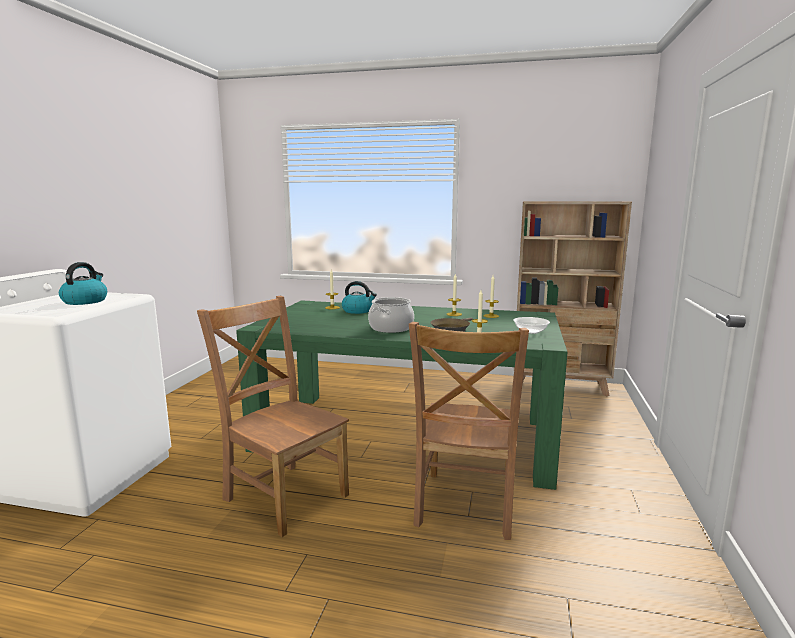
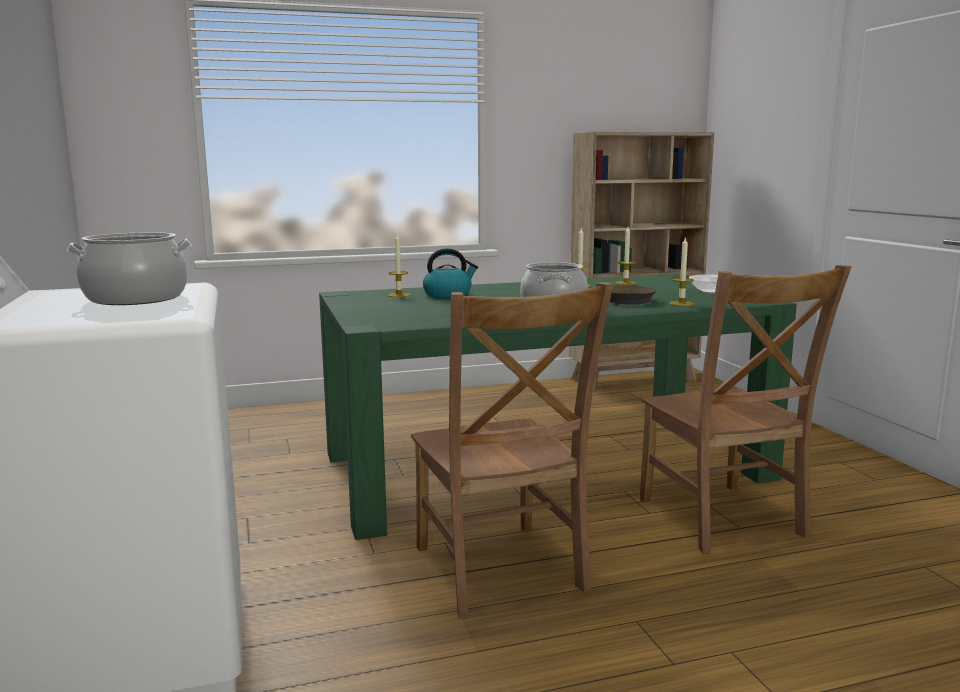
camera: 30 degrees left, 0 degrees up
(85, 301) = (136, 298): kettle -> cooking pot
(283, 495) = (500, 572): brown chair -> brown chair turned 120 degrees counterclockwise

